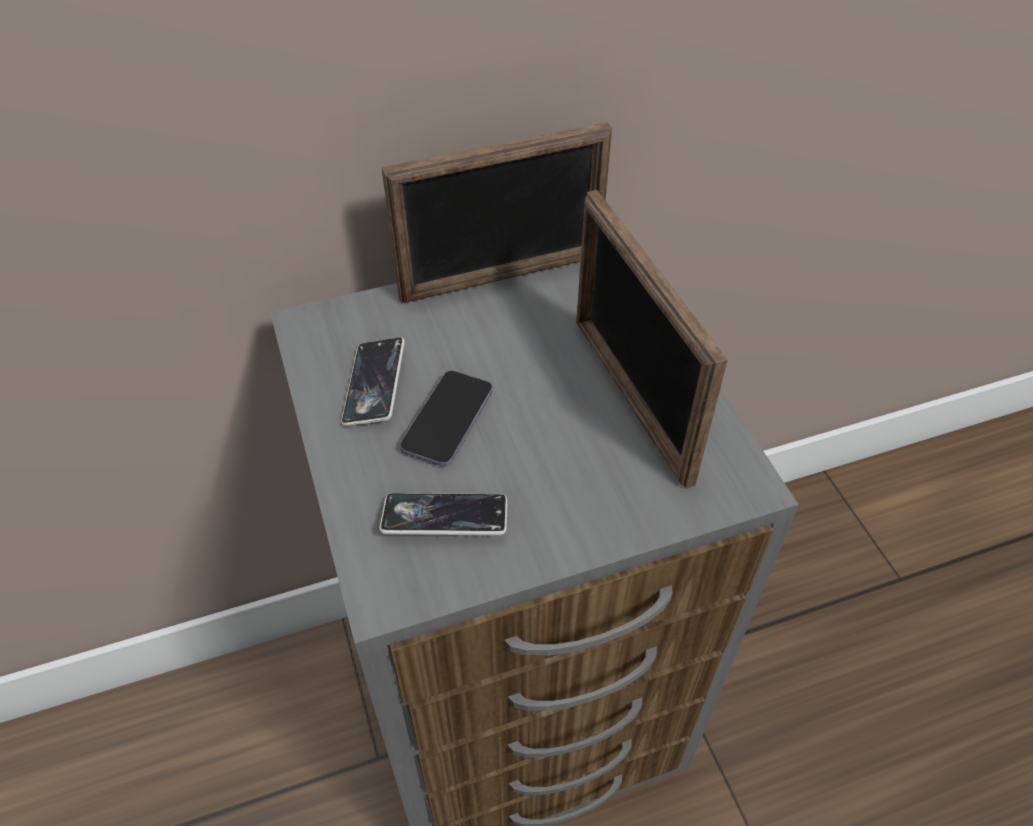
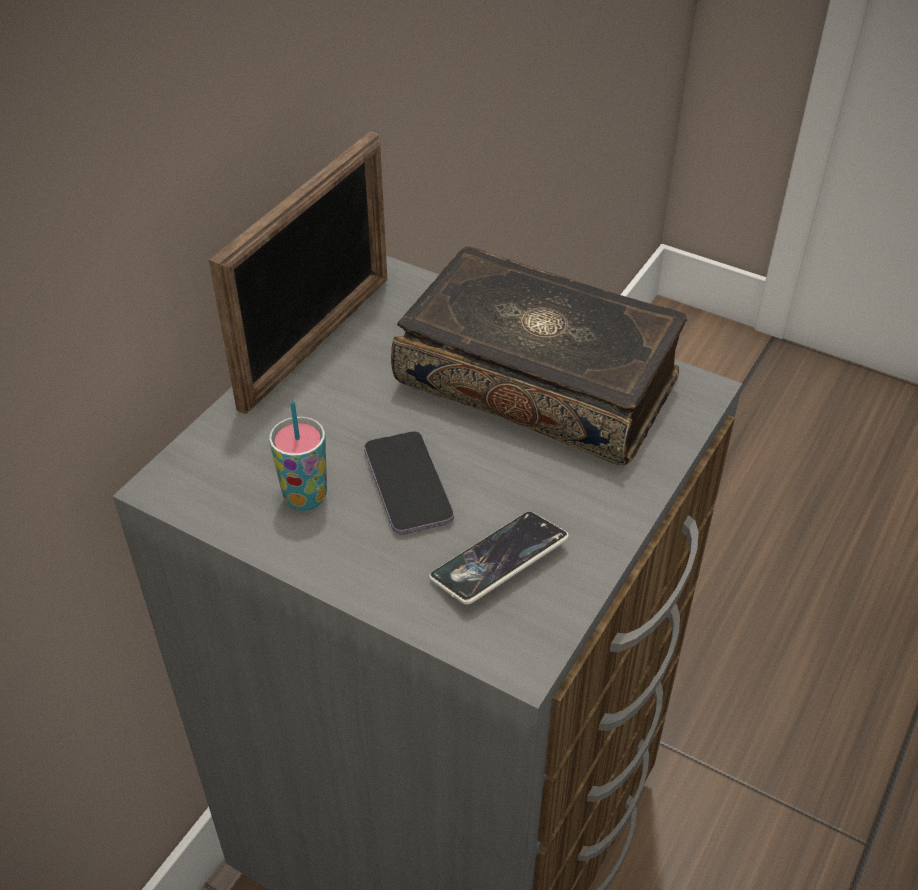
camera: 40 degrees left, 5 degrees down
(374, 386) = (305, 497): phone -> cup
(630, 398) = (539, 378): picture frame -> book

